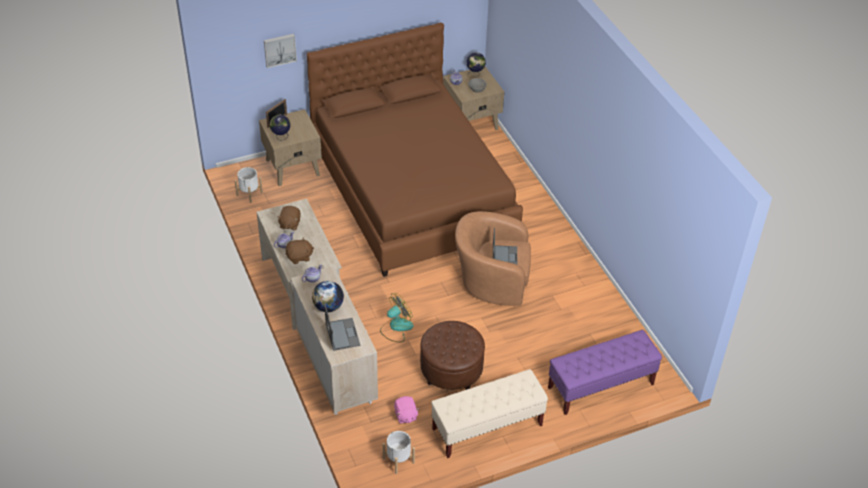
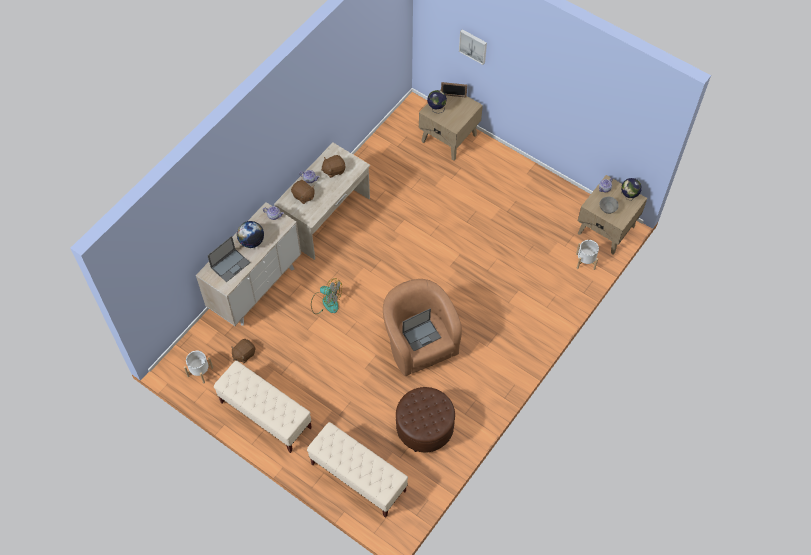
camera: 60 degrees right, 15 degrees up
(249, 194) = (398, 128): white planter -> white planter (585, 261)
(405, 415) = (244, 354): pink plush toy -> brown plush toy
(412, 190) = (485, 232): brown bed -> none
(451, 371) = (306, 362): brown ottoman -> brown ottoman (424, 428)
(600, 386) = (358, 477): purple bench -> beige bench

